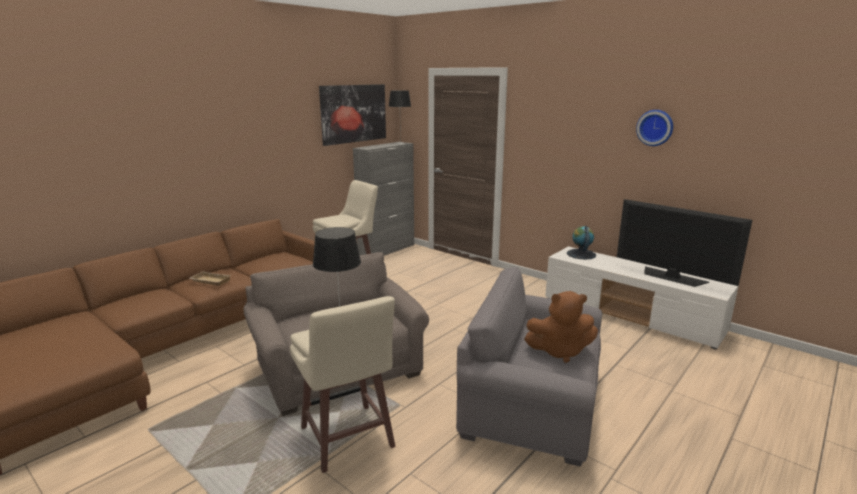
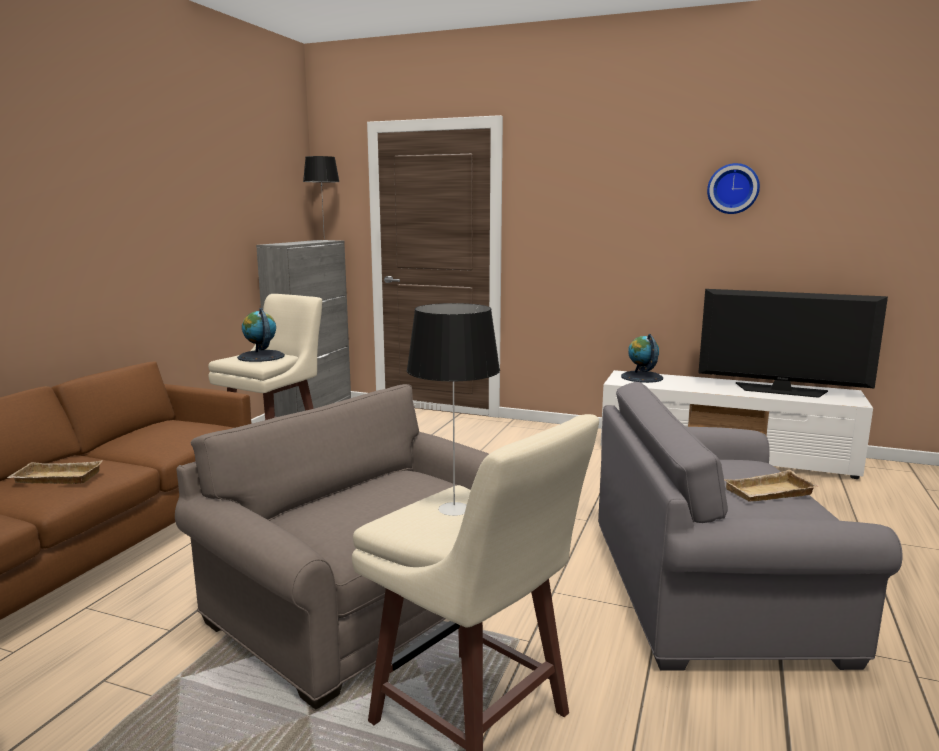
camera: 20 degrees left, 5 degrees down
(340, 219) = (261, 356): none -> globe
(353, 113) = (254, 188): picture -> none
(560, 351) = (770, 494): brown plush toy -> beige tray

